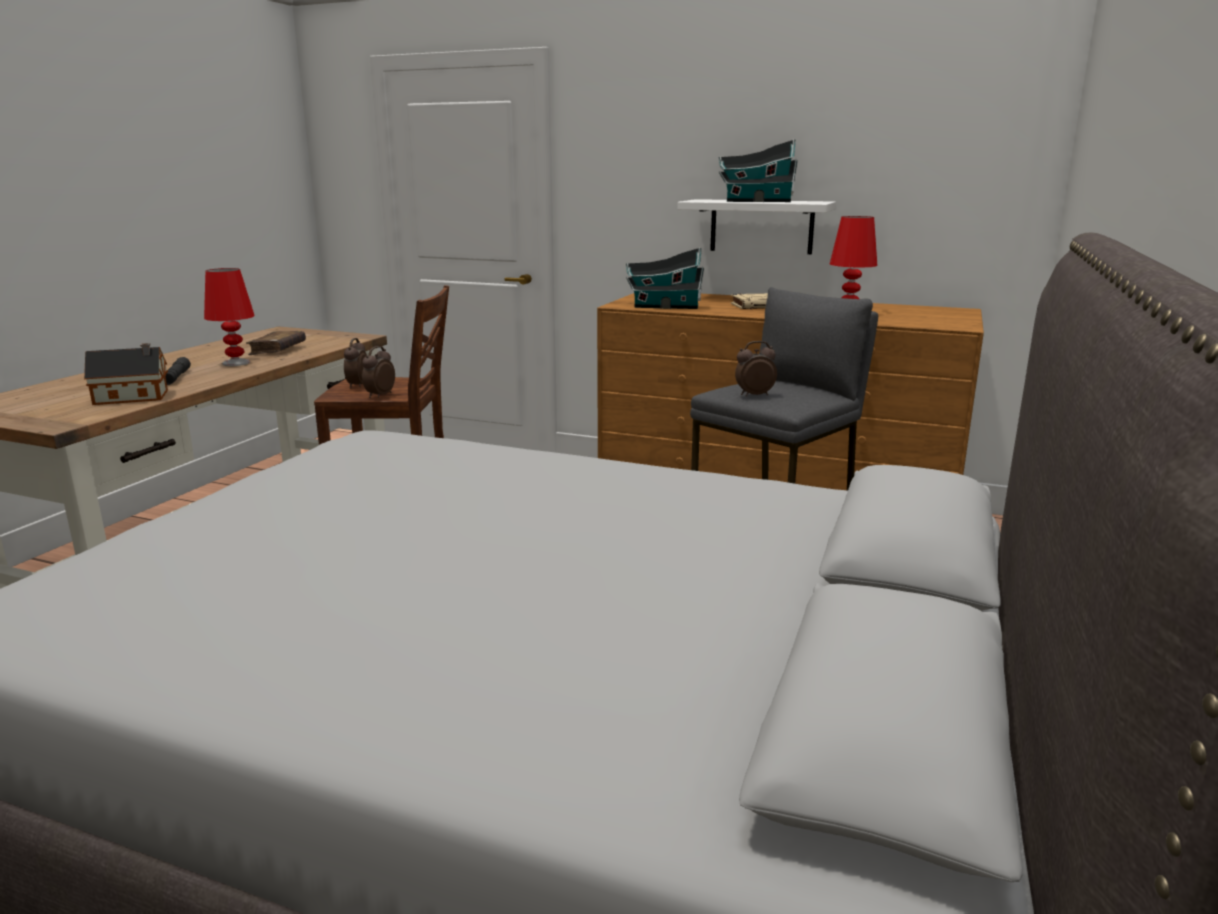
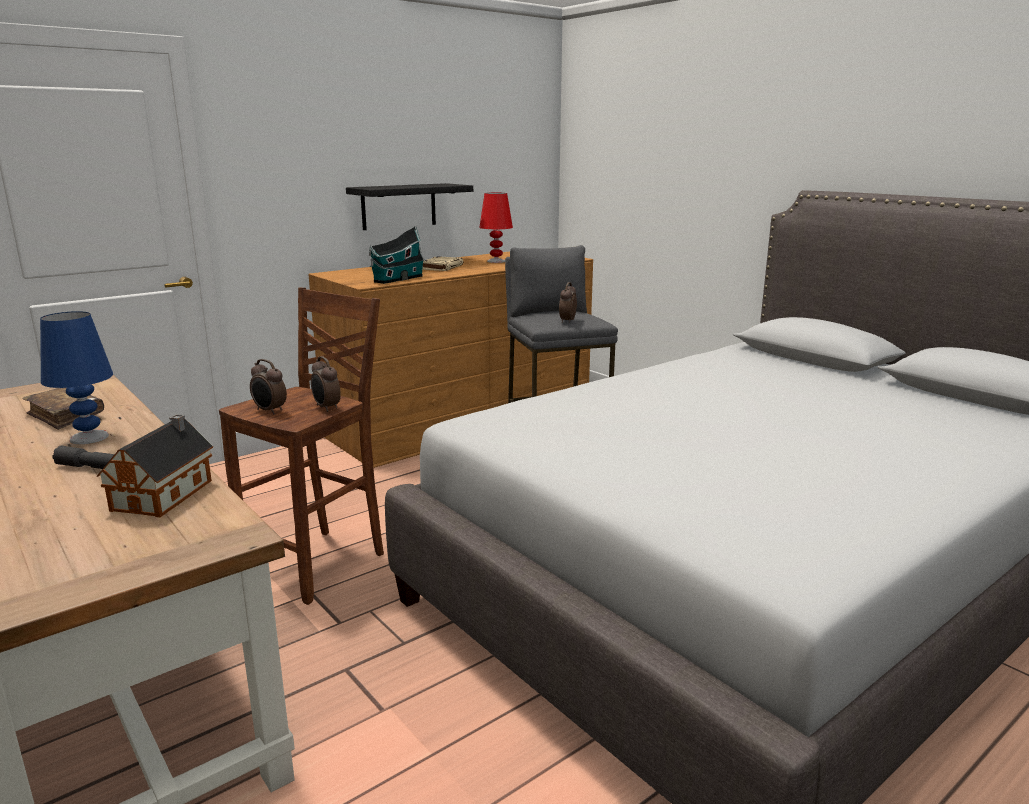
camera: 60 degrees left, 0 degrees up
(236, 363) = (89, 437): red table lamp -> blue table lamp
(755, 201) = (416, 186): toy house -> none
(761, 226) = (399, 206): white shelf -> black shelf

